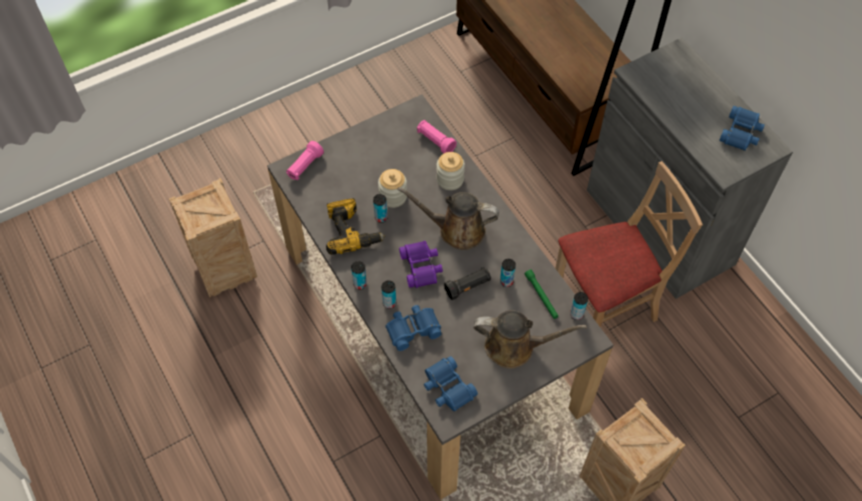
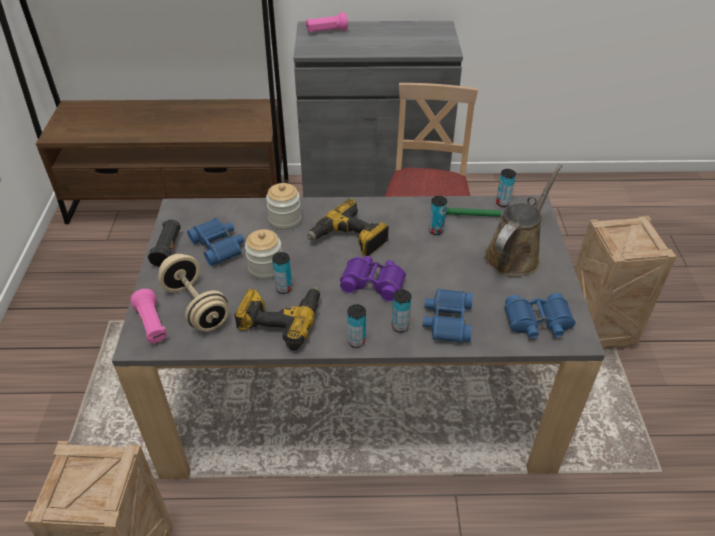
camera: 60 degrees left, 15 degrees down
(334, 179) = (196, 306): none -> beige dumbbell
(435, 141) = (230, 212): pink flashlight -> pink flashlight (326, 31)
(457, 230) = (349, 239): brown watering can -> power drill
(468, 287) = (423, 258): black flashlight -> black flashlight (168, 250)
(741, 133) = (416, 31): blue binoculars -> blue binoculars (218, 246)

